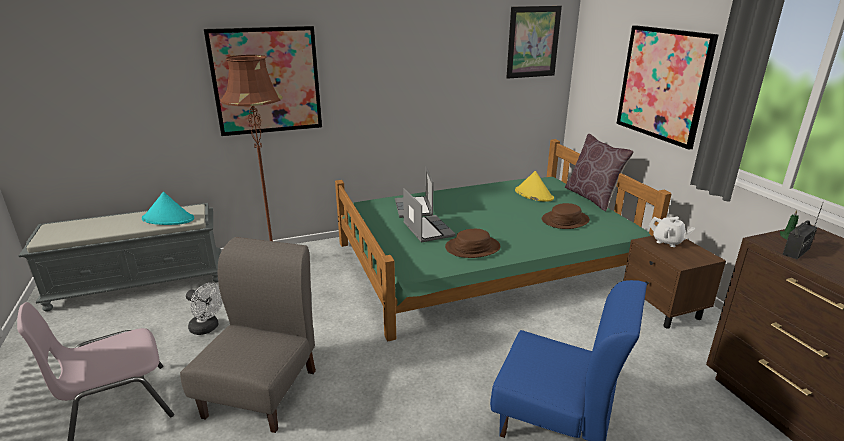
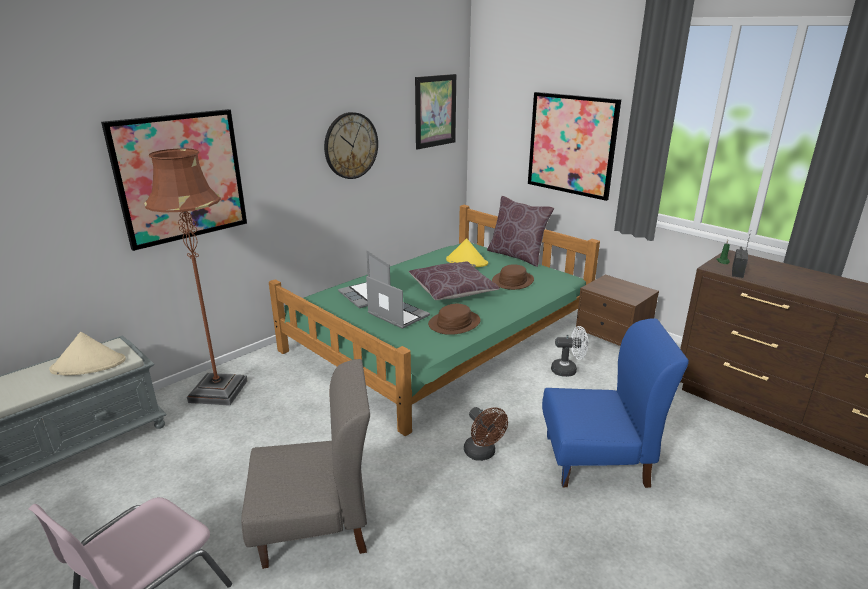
camera: 25 degrees left, 0 degrees up
(168, 219) = (89, 365): turquoise hat -> beige hat
(207, 328) = (193, 481): white fan -> white fan (568, 370)
(262, 392) = (315, 525): grey chair -> grey chair turned 90 degrees clockwise
(433, 68) = (351, 145): none -> wall clock
(444, 378) = (482, 454): none -> brown fan
(496, 219) = (452, 291): none -> brown pillow
(668, 241) = (608, 284): white teapot -> none

